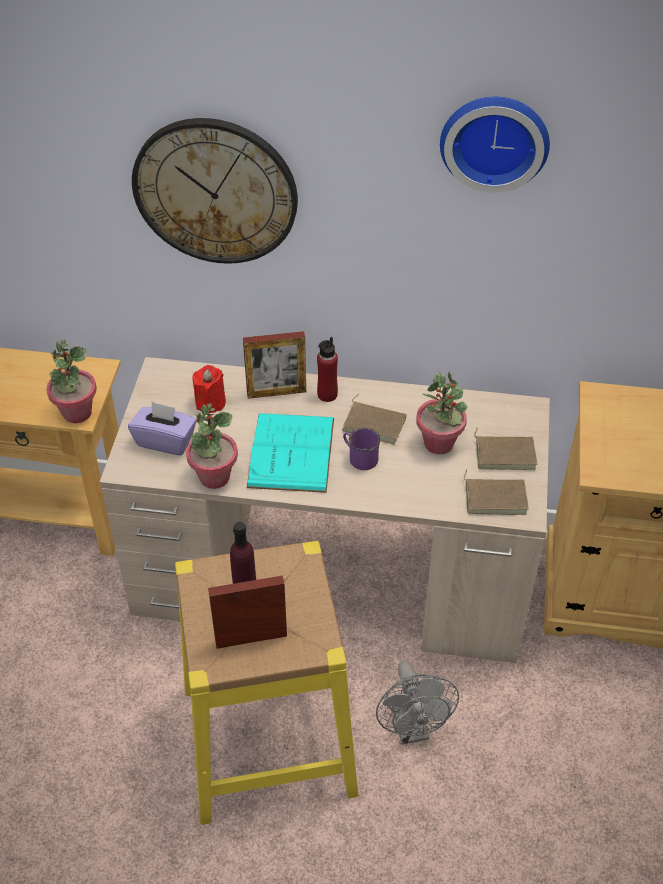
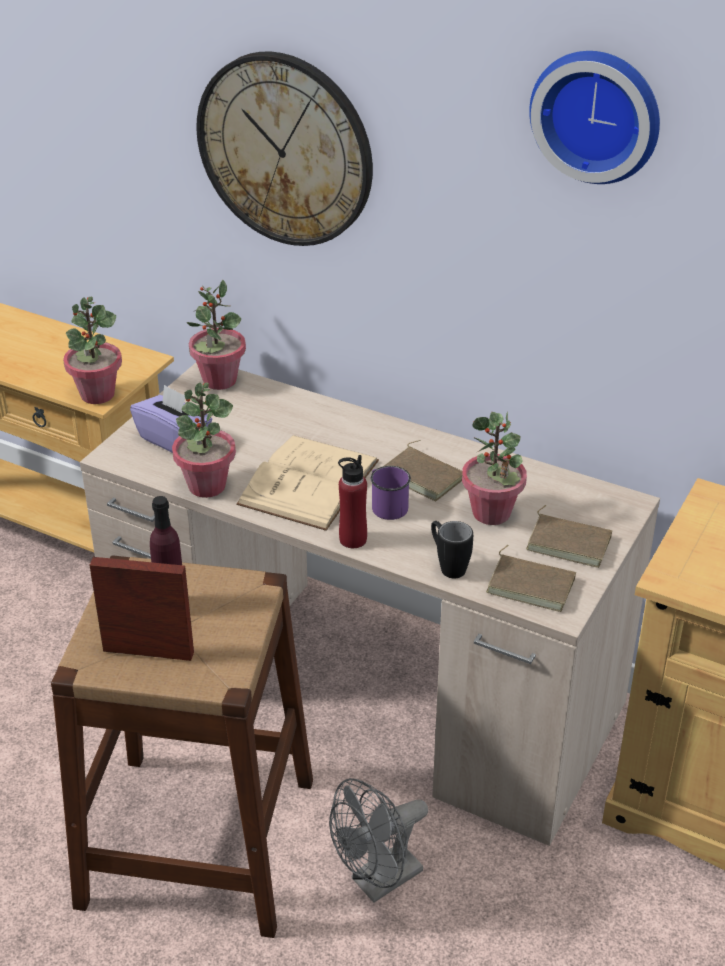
camera: 20 degrees right, 10 degrees down
(172, 375) = (219, 380): none -> potted plant
(210, 402) = (246, 414): red candle -> none
(268, 740) = (198, 841): yellow stool -> brown stool
(276, 392) = (326, 421): picture frame -> none
(291, 452) = (309, 482): turquoise book -> beige book
(327, 394) = (384, 435): red bottle -> red bottle (352, 539)
(412, 729) = (378, 882): grey fan -> grey fan turned 45 degrees clockwise
(429, 498) = (447, 565): none -> black mug

